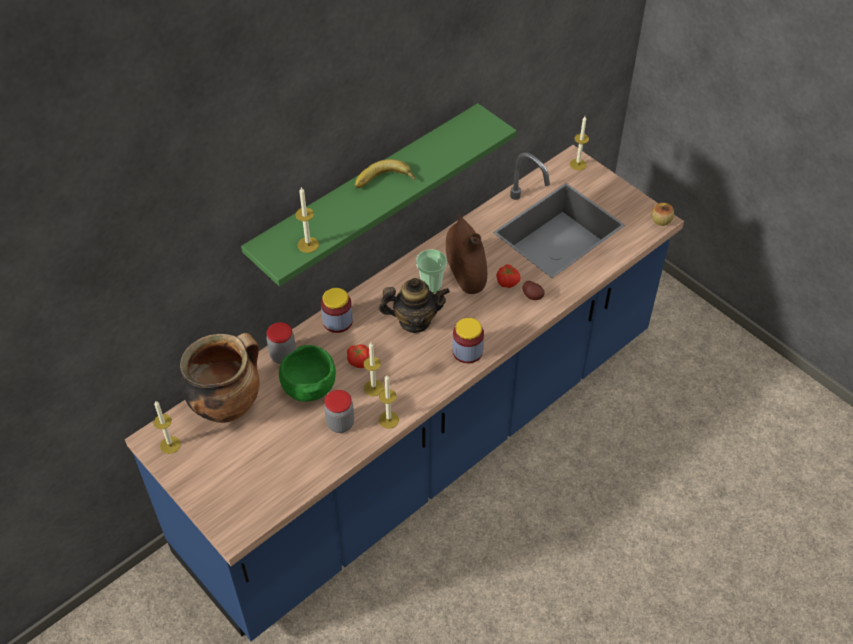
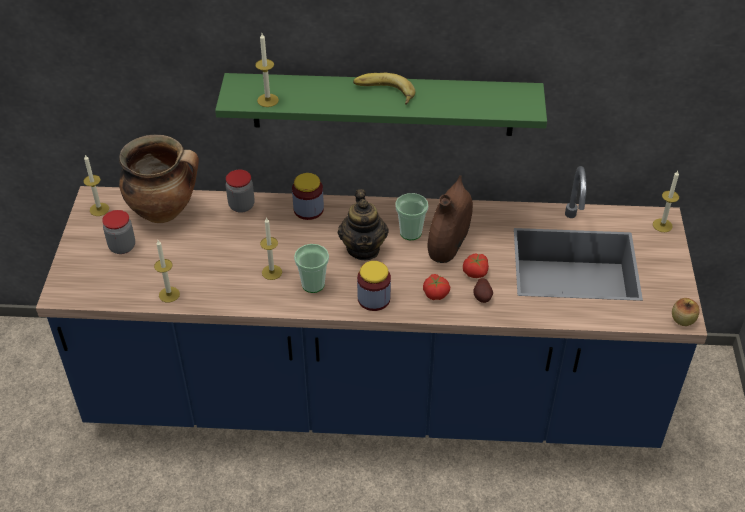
camera: 45 degrees right, 5 degrees down
(309, 387) = (230, 239): green bowl -> none
(340, 423) = (217, 278): jar -> jar (122, 247)
(359, 360) = (287, 247): tomato -> tomato (436, 293)
(388, 420) = (252, 302): candle -> candle (169, 294)
(414, 321) = (363, 248): teapot -> teapot turned 45 degrees clockwise
(414, 374) = (313, 284): none -> cup

